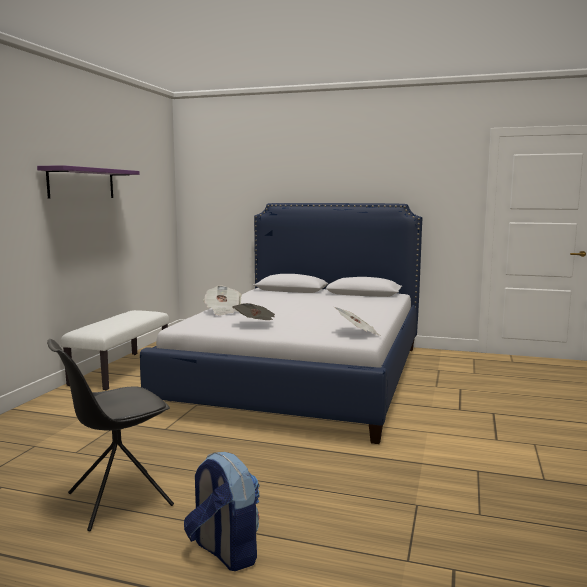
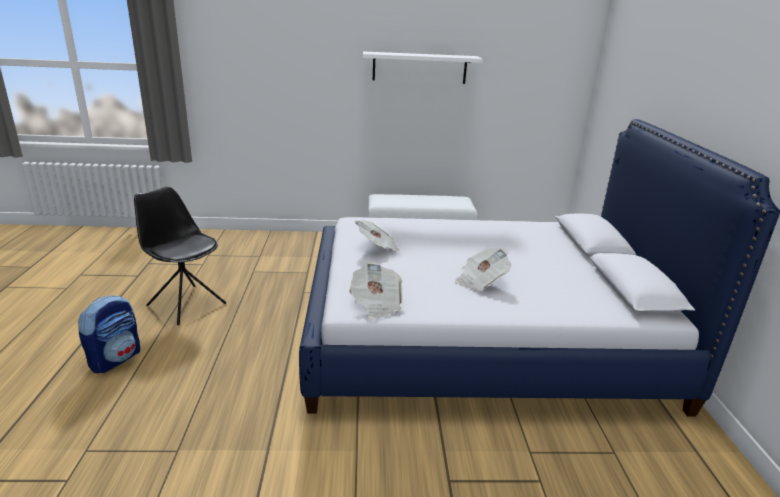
camera: 70 degrees right, 15 degrees up
(81, 183) = (419, 68): purple shelf -> white shelf
(223, 311) = (421, 225): newspaper -> newspaper (480, 281)

